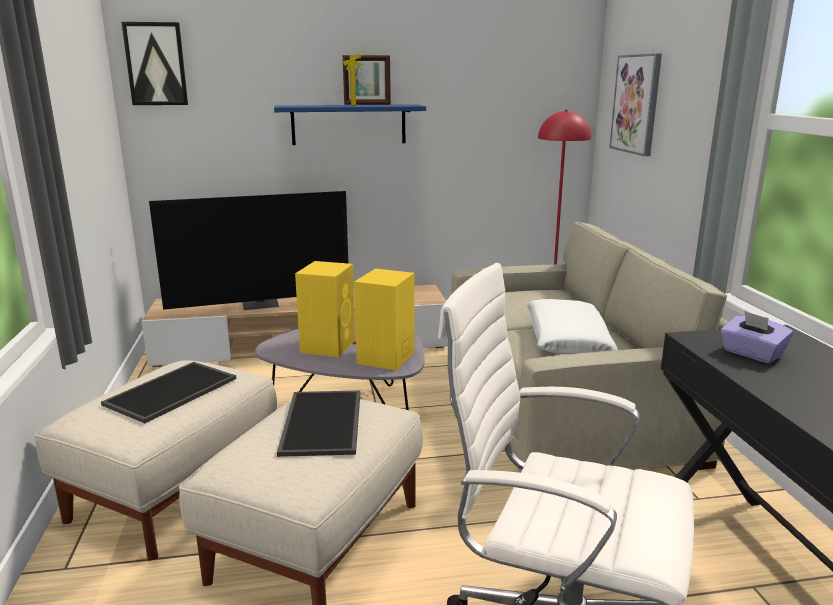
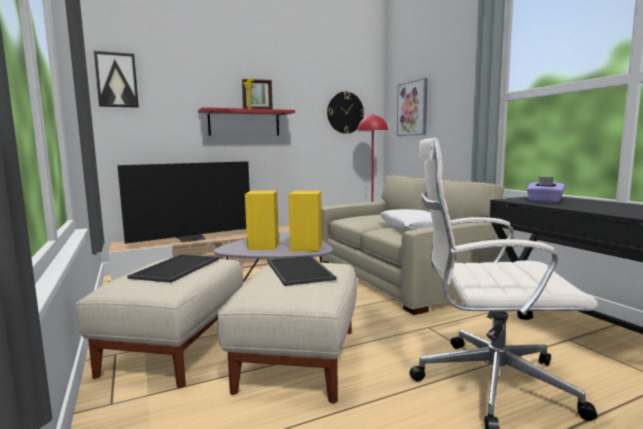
camera: 15 degrees left, 10 degrees down
(349, 124) = (244, 123): blue shelf -> red shelf
(524, 102) = (345, 112): none -> wall clock

